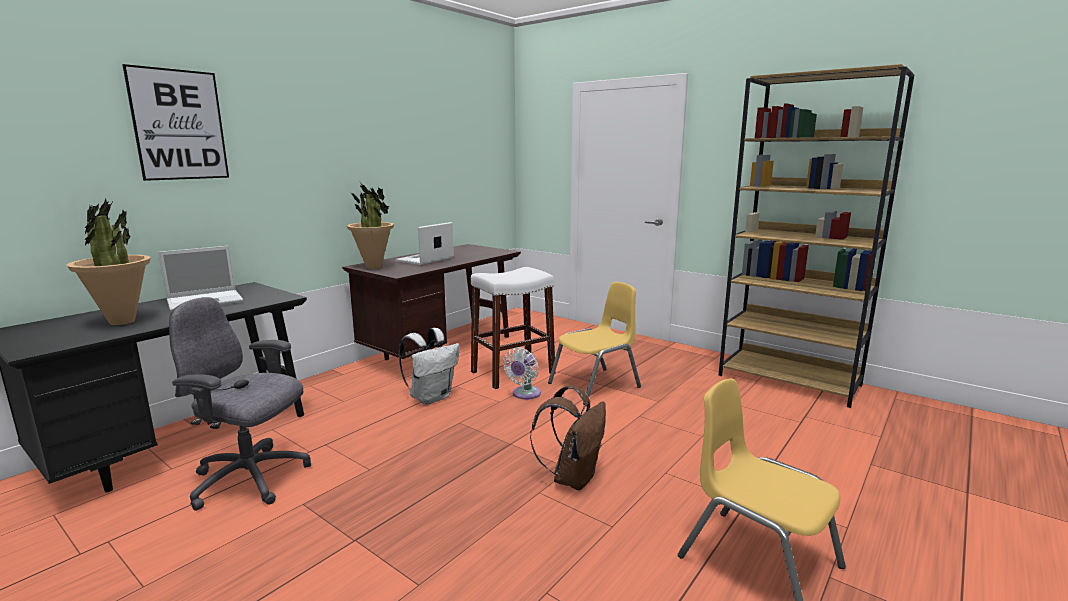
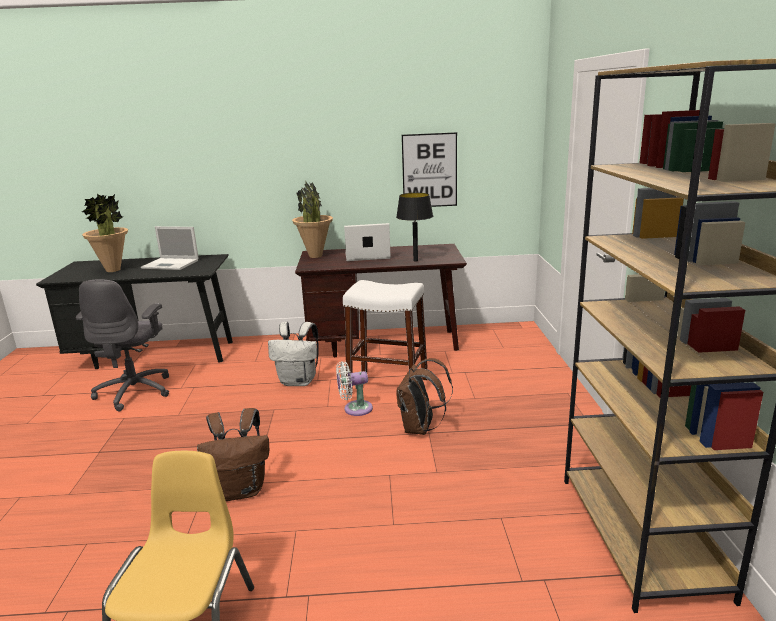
camera: 50 degrees right, 5 degrees up
(179, 125) = (176, 138): picture -> picture (429, 170)
(251, 480) = (135, 391): grey office chair -> grey office chair turned 150 degrees counterclockwise
(478, 256) = (415, 260): none -> black table lamp
(595, 386) = (420, 429): yellow chair -> brown backpack

